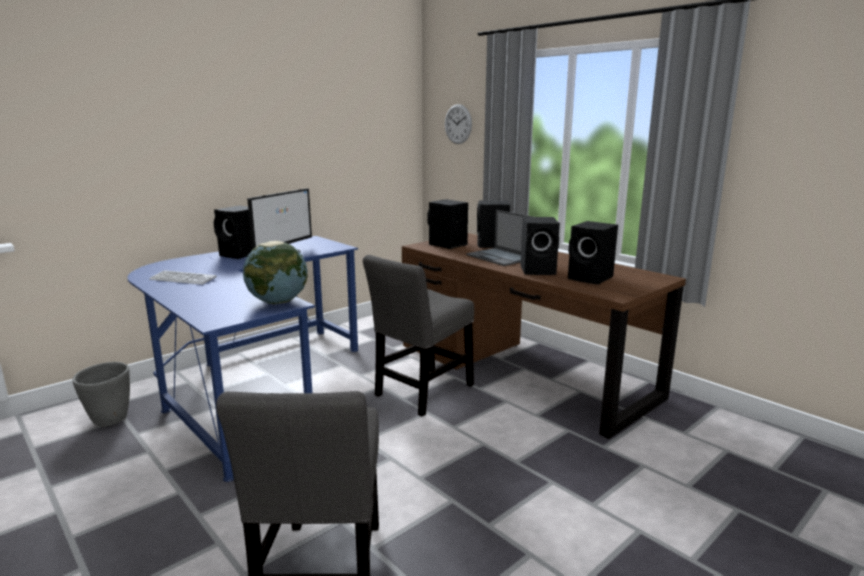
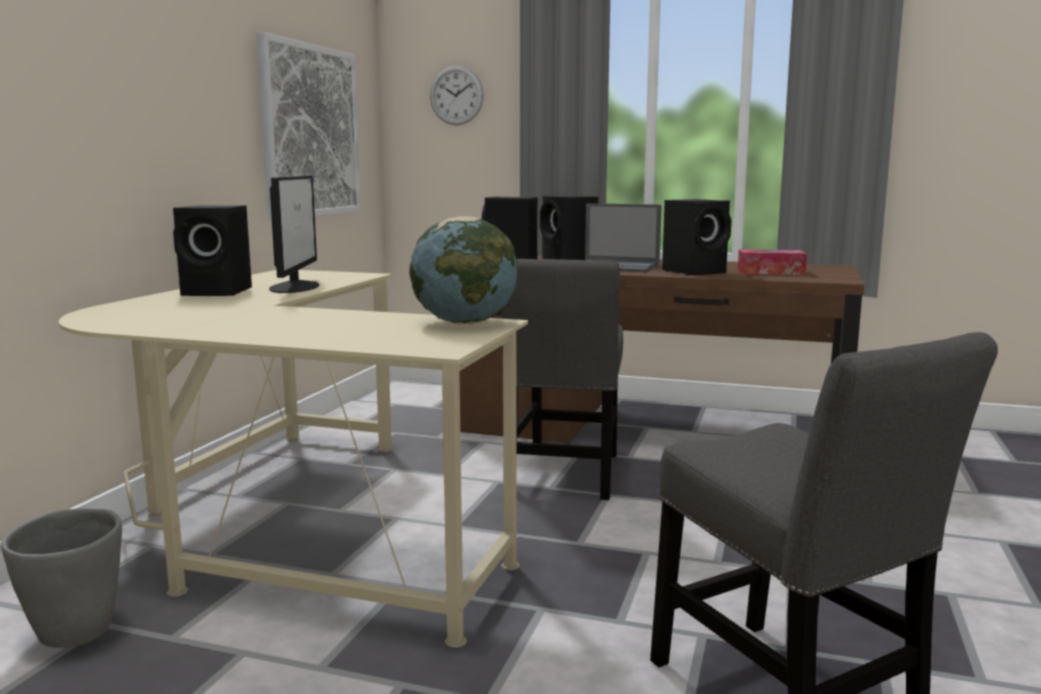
camera: 30 degrees left, 5 degrees down
(183, 279) = (206, 321): keyboard -> none
(252, 387) = (291, 525): blue desk -> beige desk
(349, 152) = (310, 131): none -> picture
(591, 278) = (770, 272): black speaker -> tissue box

